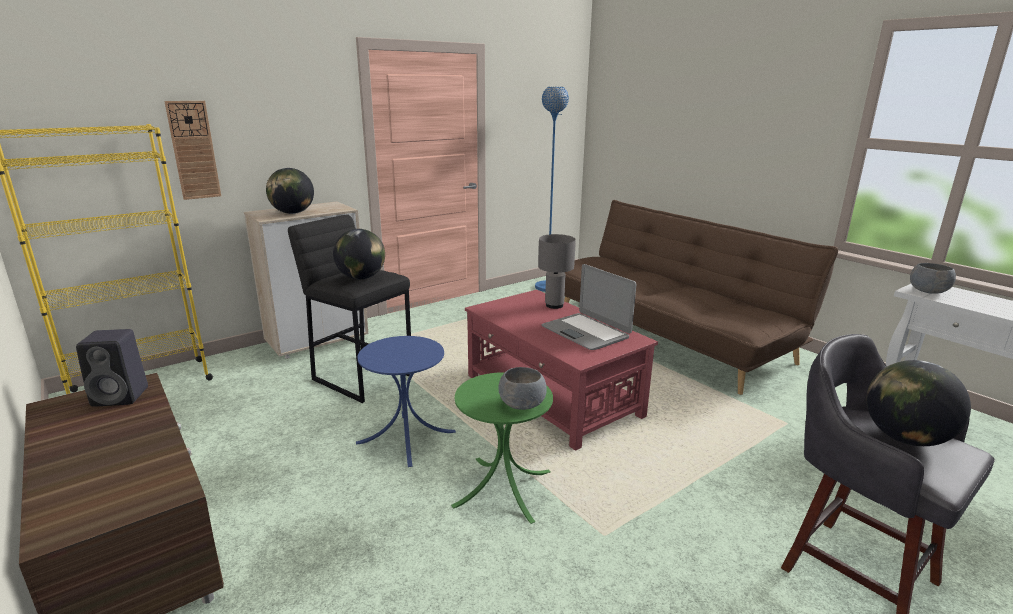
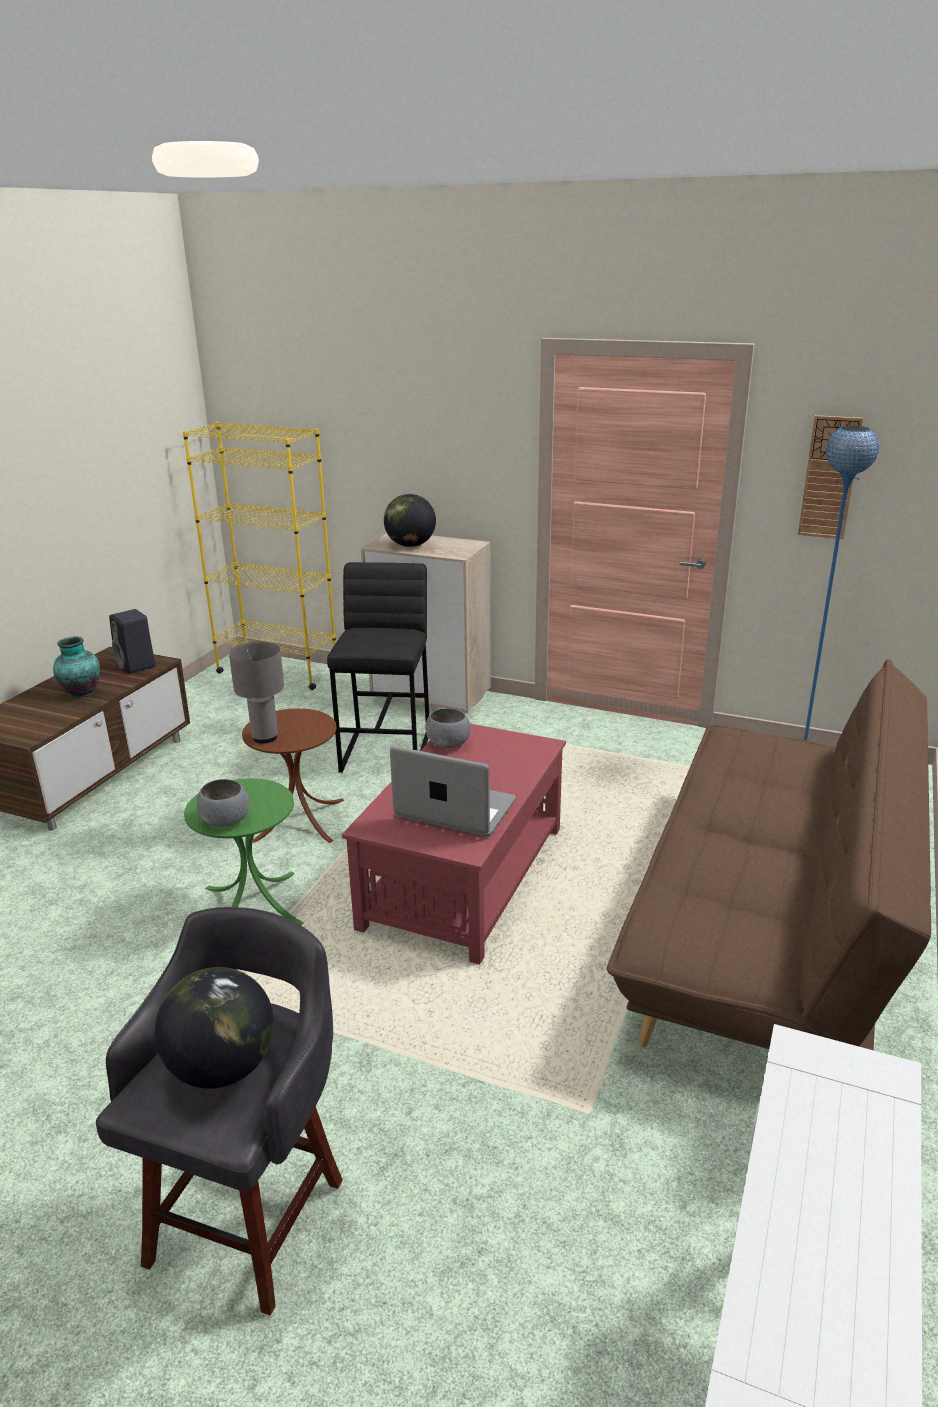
camera: 60 degrees right, 5 degrees up
(121, 439) = (81, 693): none -> vase
(193, 150) = (356, 458): wall clock -> wall clock (829, 477)
(361, 278) = (369, 640): globe -> none
(406, 437) = (299, 820): blue side table -> brown side table
(554, 305) = (521, 767): grey table lamp -> grey table lamp (265, 737)
(586, 332) = (455, 810): laptop -> laptop turned 90 degrees clockwise
(928, 291) = (824, 1071): grey bowl -> grey bowl (449, 743)

